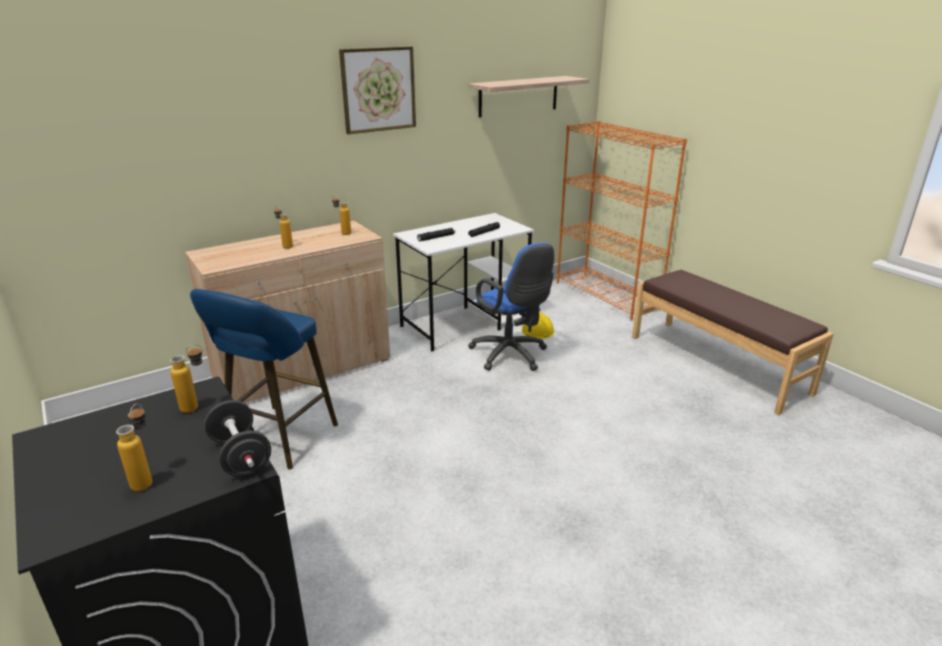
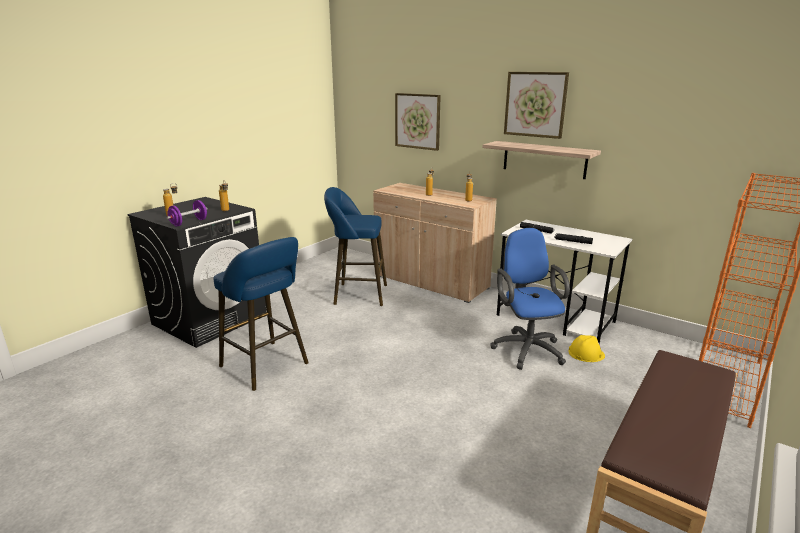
camera: 70 degrees right, 5 degrees down
(195, 142) = (417, 121): none -> picture
(240, 456) = (189, 222): black dumbbell -> purple dumbbell
(440, 571) = (267, 366): none -> blue stool
(511, 356) = (526, 348): blue office chair -> blue office chair turned 135 degrees clockwise
(518, 96) = (687, 130): shelf -> shelf (544, 159)

